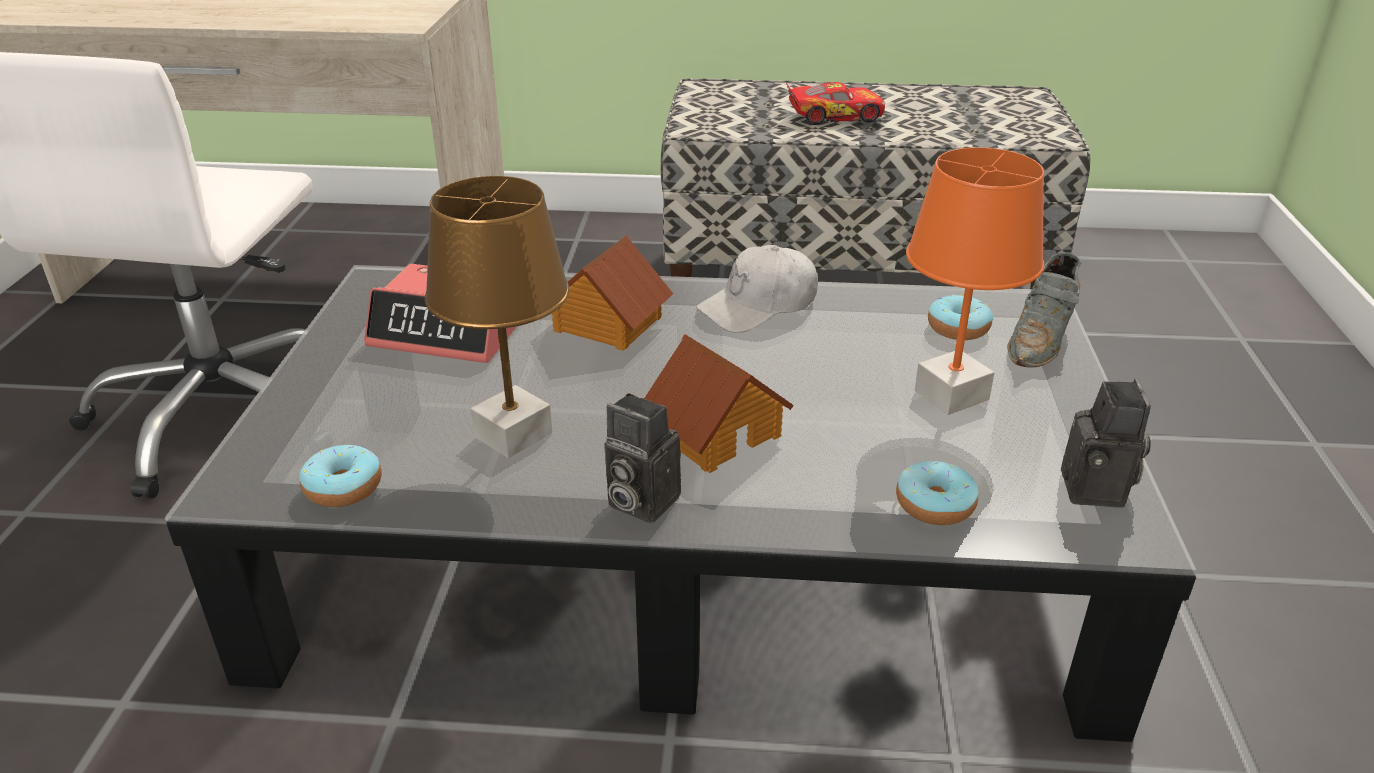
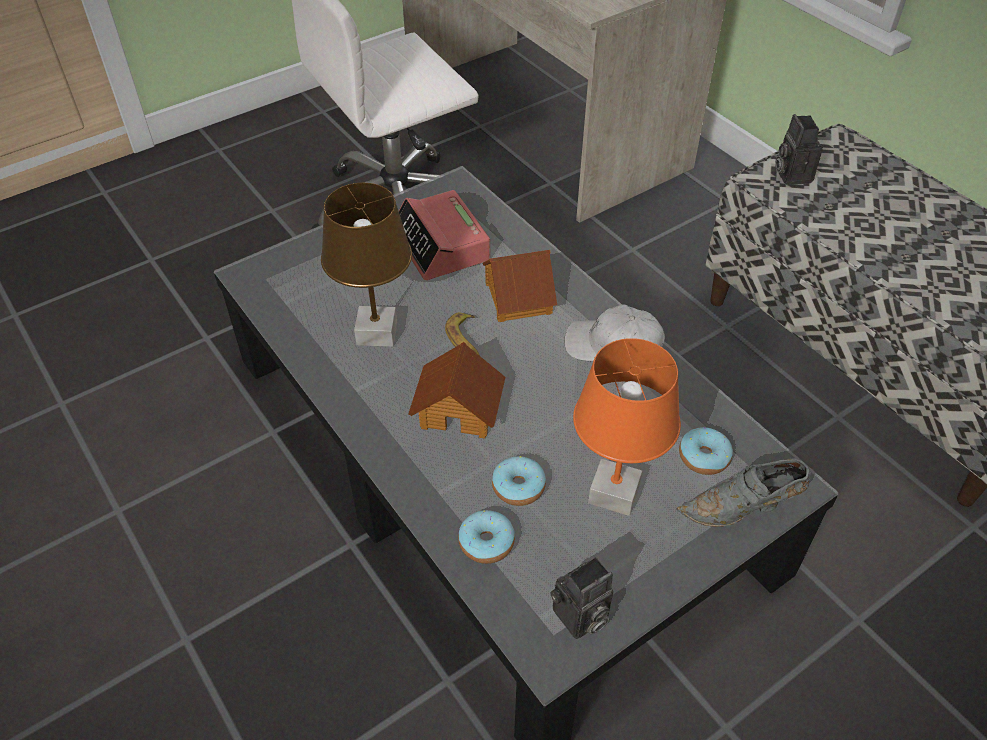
camera: 50 degrees right, 15 degrees up
(343, 488) = (281, 307): donut -> donut (518, 487)
(620, 382) = (466, 341): none -> banana
(638, 501) = (369, 416): camera -> camera (790, 174)
(835, 116) = (889, 229): toy car -> none

